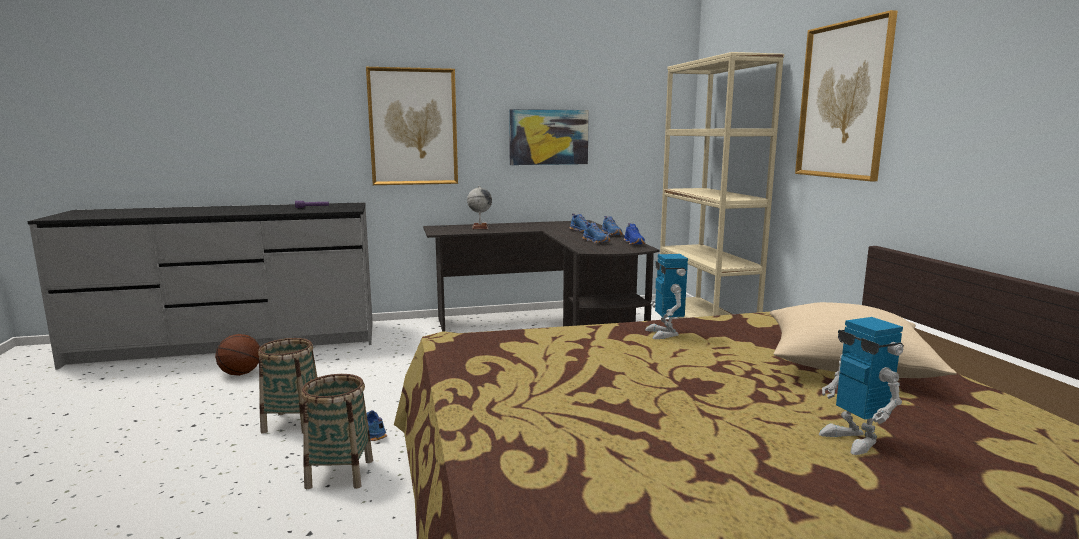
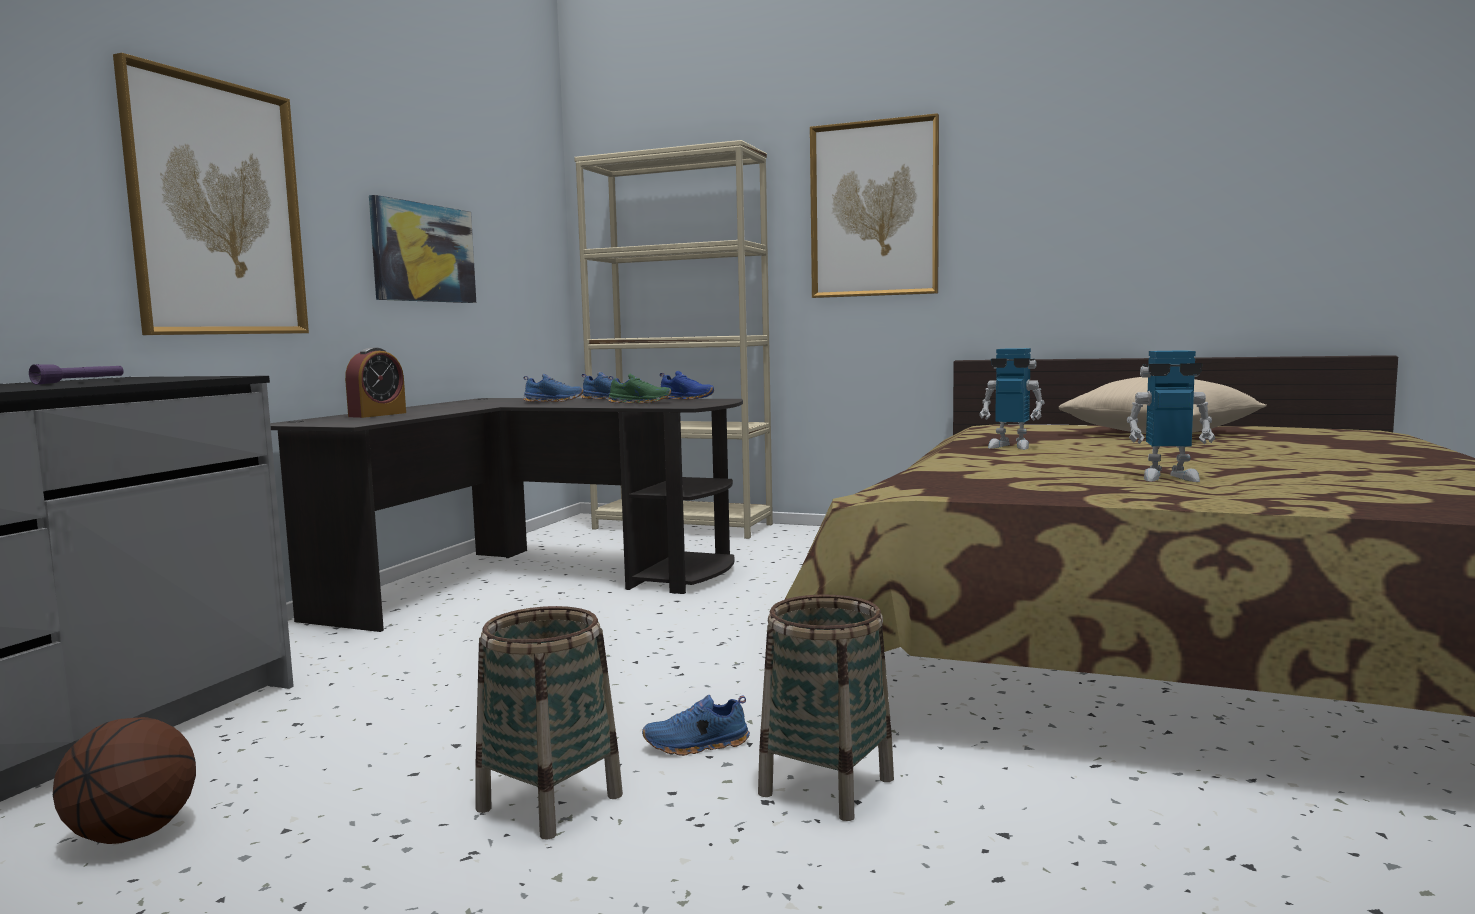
camera: 55 degrees left, 5 degrees down
(480, 227) = (377, 415): globe -> alarm clock
(596, 241) = (640, 402): blue shoe -> green shoe
(854, 439) = (1335, 448): toy robot -> toy robot (1168, 477)

